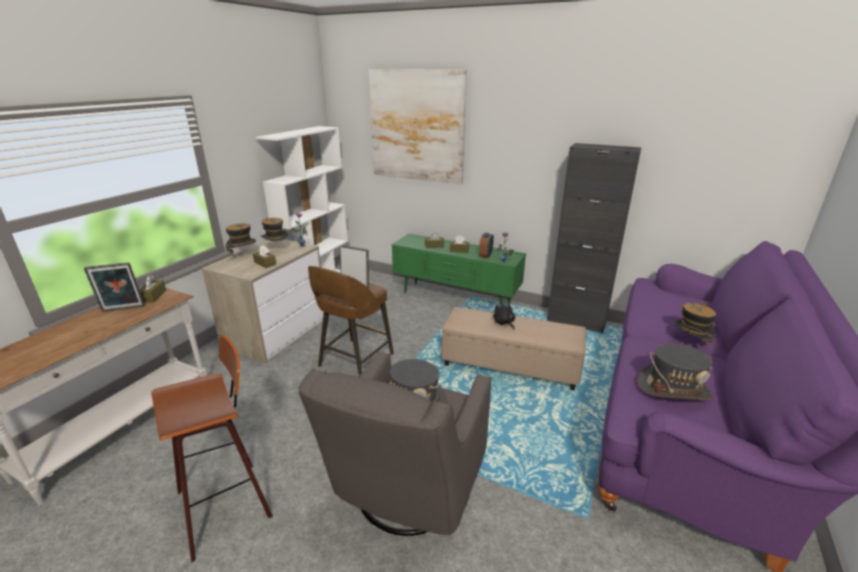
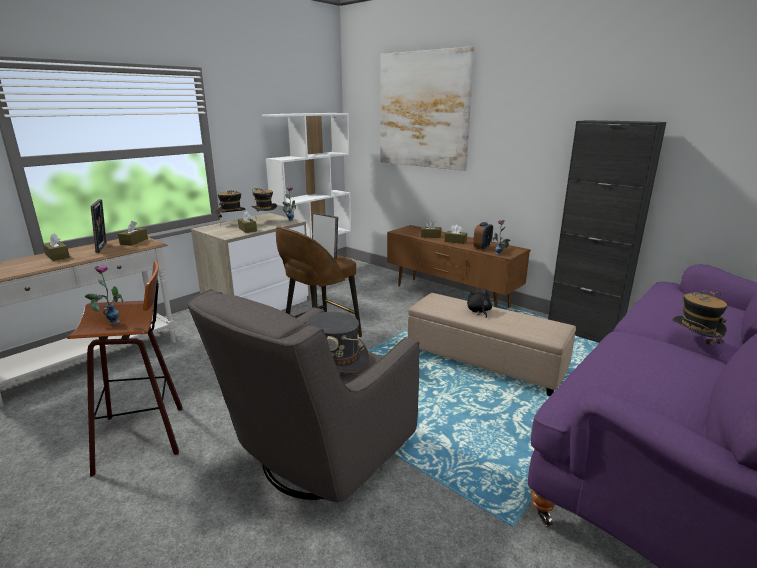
camera: 15 degrees right, 5 degrees down
(74, 329) = (57, 256): none -> brown tissue box
(123, 309) = (103, 248): picture frame -> picture frame turned 105 degrees counterclockwise
(187, 406) = (109, 321): none -> vase
(455, 298) = (450, 296): green tv stand -> brown tv stand
(673, 388) = (641, 381): grey hat -> none

